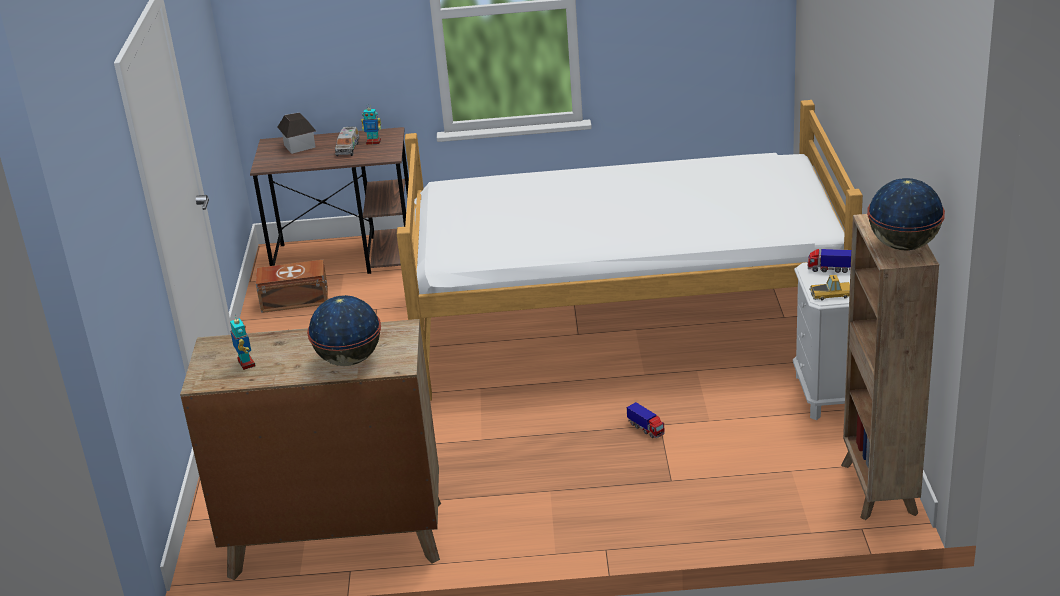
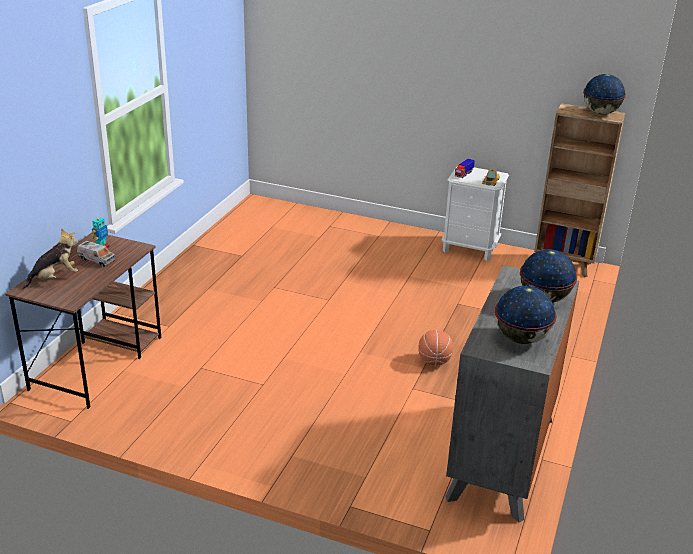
camera: 70 degrees left, 0 degrees up
(246, 364) = (521, 339): toy robot -> globe
(293, 299) = (135, 404): brown storage box -> none
(299, 146) = (55, 278): toy house -> plush toy
(336, 540) = (502, 457): brown dresser -> grey dresser
(500, 443) = (434, 361): none -> basketball
(626, 324) = (335, 281): bed -> none
(646, 429) = (459, 309): toy truck -> none

